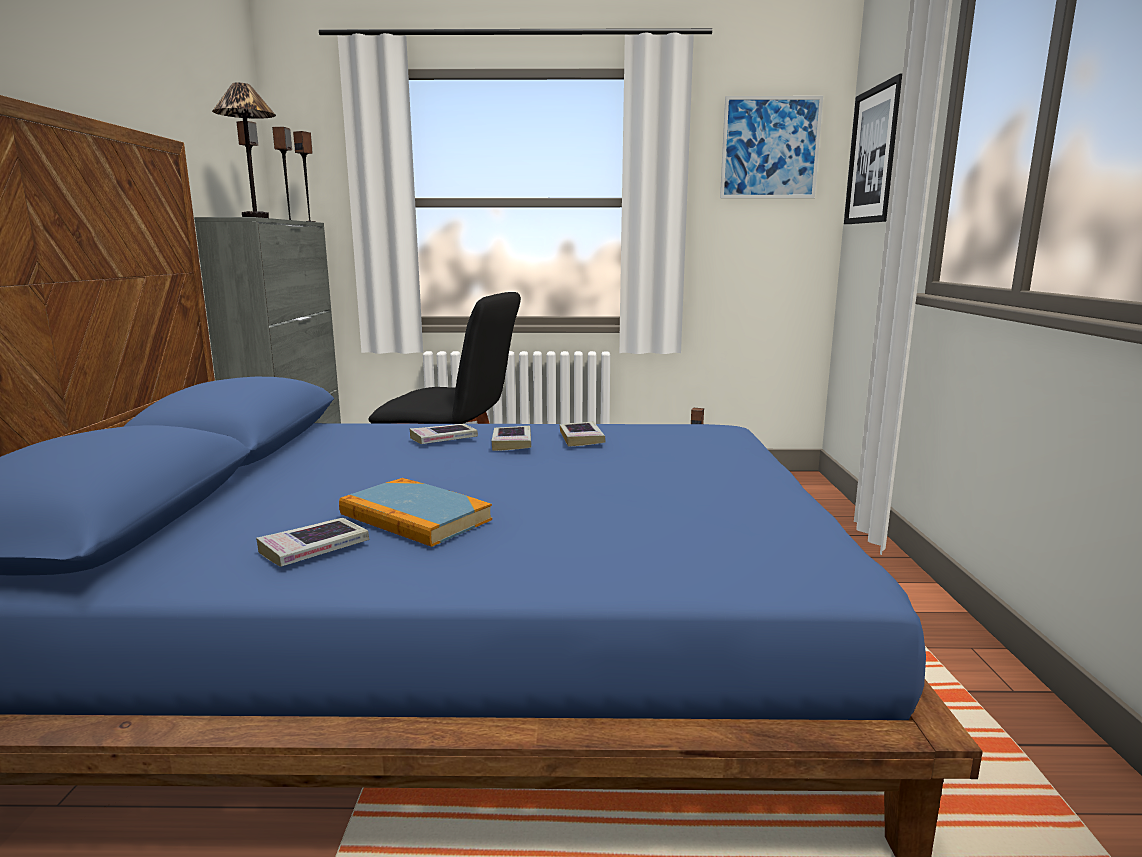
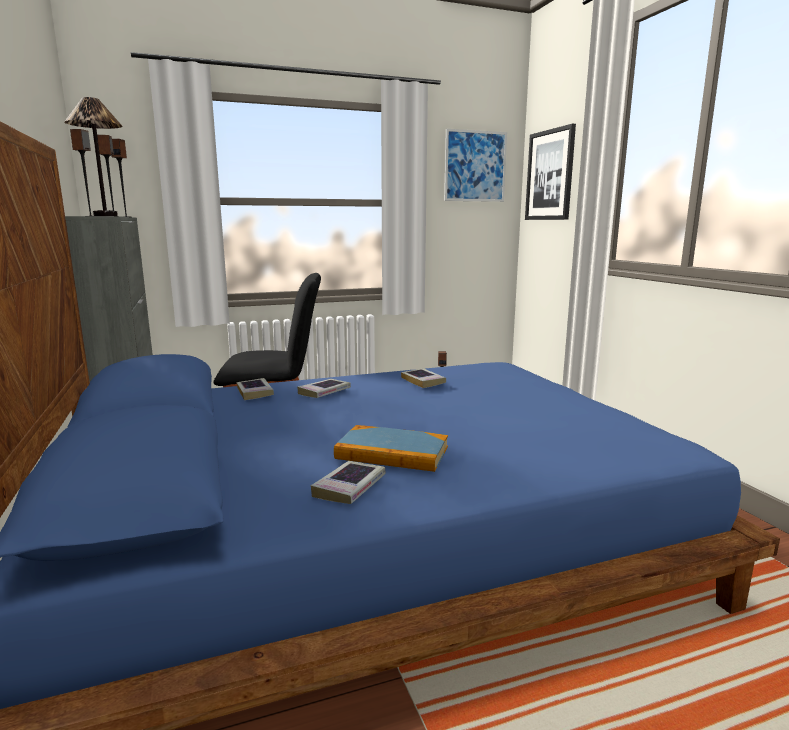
camera: 20 degrees left, 0 degrees up
(512, 443) = (379, 389): book -> book (255, 392)

